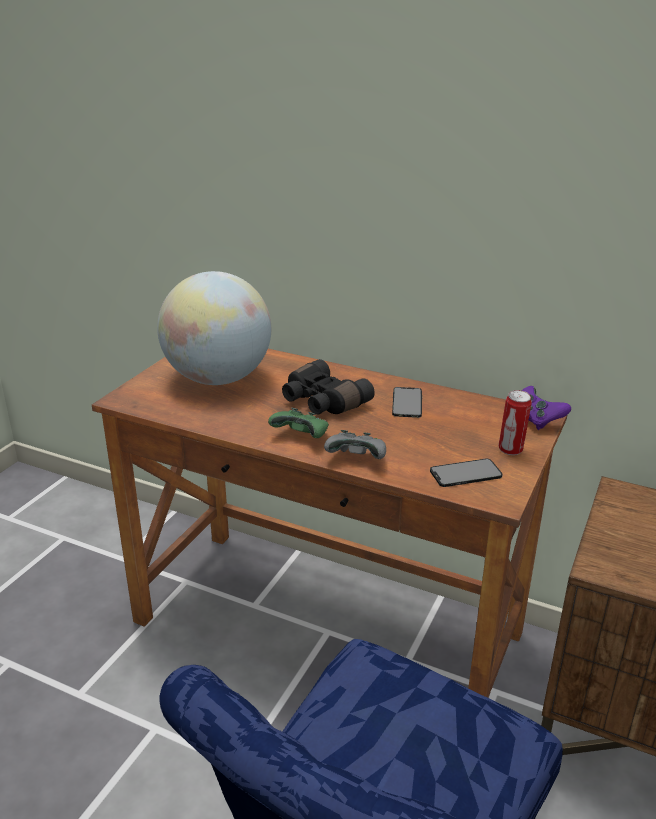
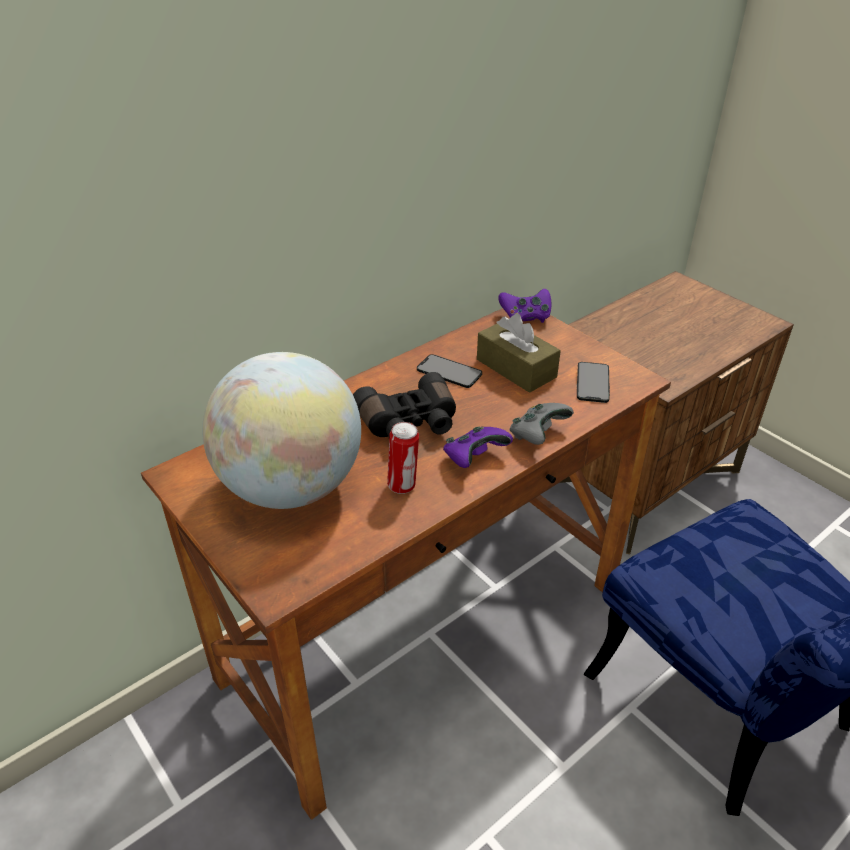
camera: 65 degrees left, 10 degrees up
(302, 437) = (474, 458): green game controller -> purple game controller
(445, 431) = (516, 368): none -> brown tissue box
(511, 450) = (567, 347): can -> can (403, 485)

